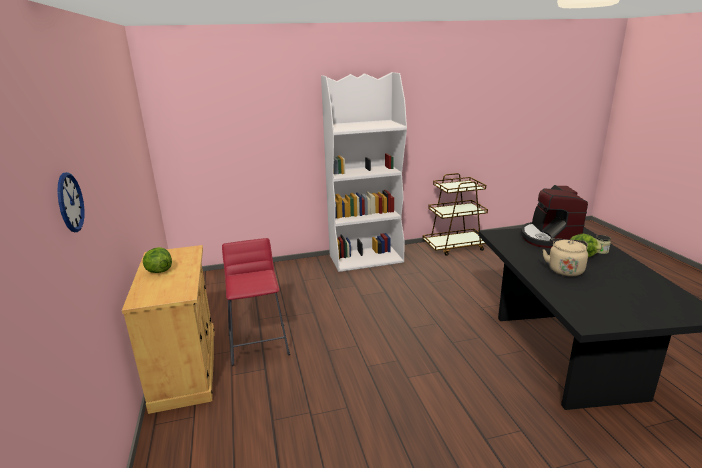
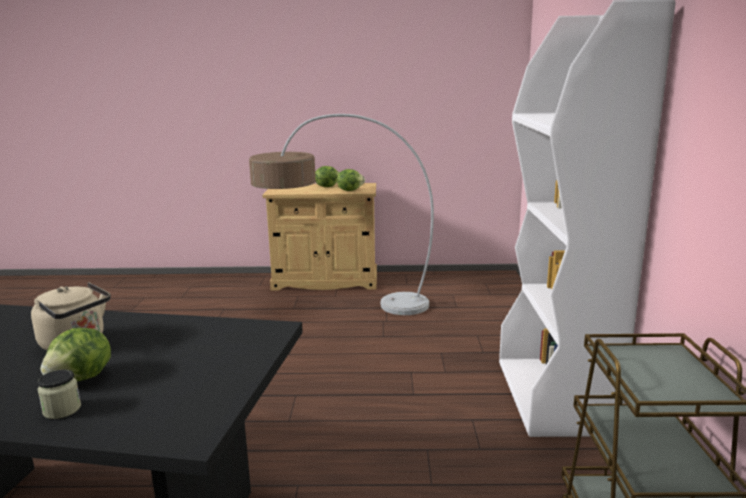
camera: 105 degrees right, 5 degrees down
(70, 202) = (232, 91): wall clock -> none
(185, 257) = (350, 190): none -> lettuce
(259, 343) = (338, 306): red stool -> floor lamp
(549, 238) = (188, 376): coffee machine -> none

